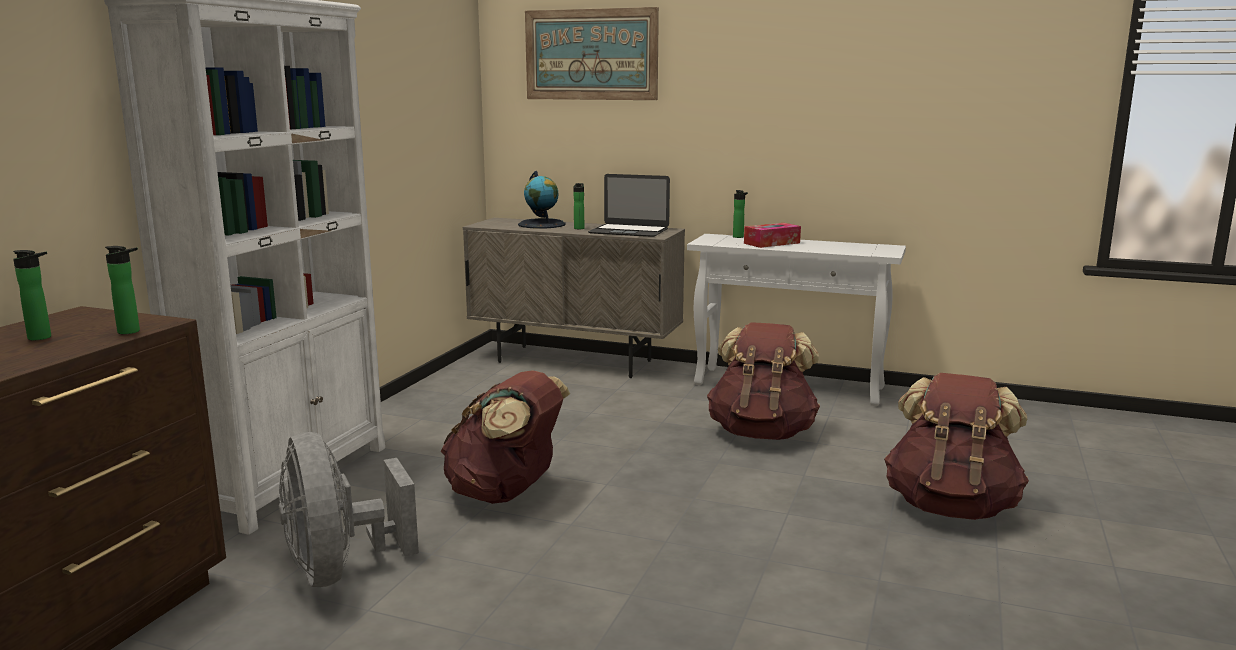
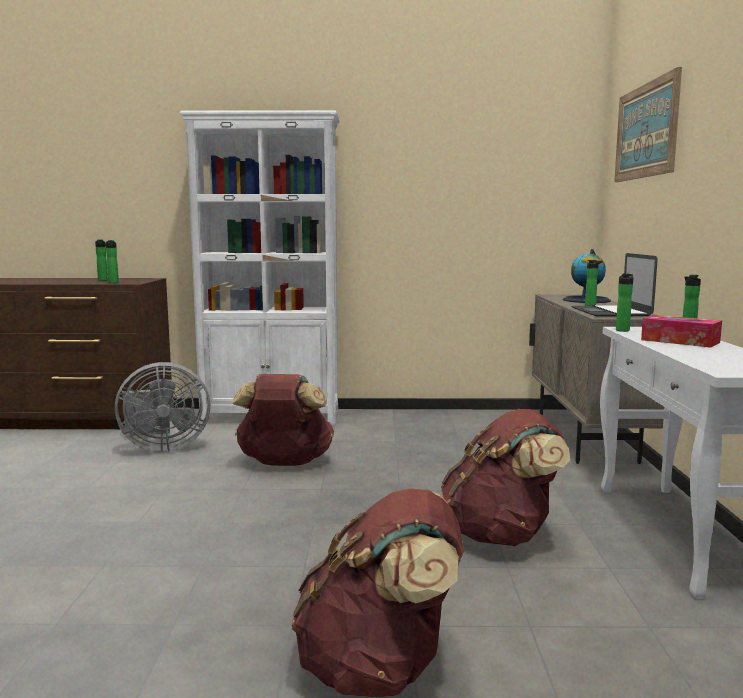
camera: 70 degrees right, 5 degrees down
(340, 570) = (162, 447): grey fan -> grey fan turned 150 degrees counterclockwise
(712, 243) = (623, 330): none -> bottle

